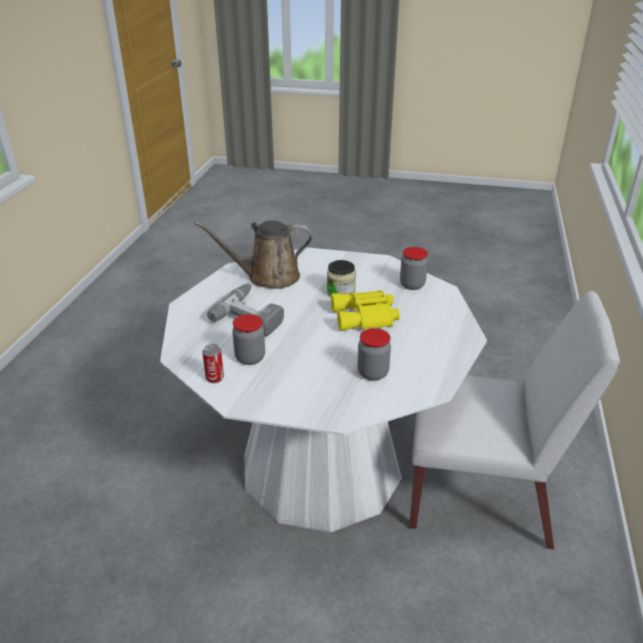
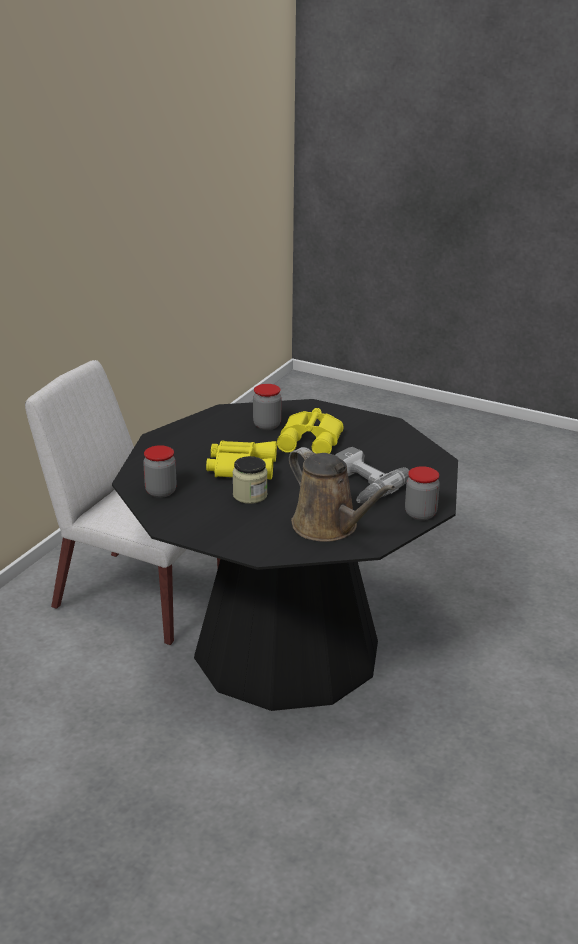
camera: 165 degrees left, 5 degrees down
(214, 378) = (406, 440): can -> none
(250, 358) = (371, 450): jar -> jar (420, 514)
(268, 277) = (329, 527): brown watering can -> brown watering can turned 45 degrees clockwise
(315, 360) = (312, 440): none -> yellow binoculars
(321, 466) = (287, 649): white dining table -> black dining table

